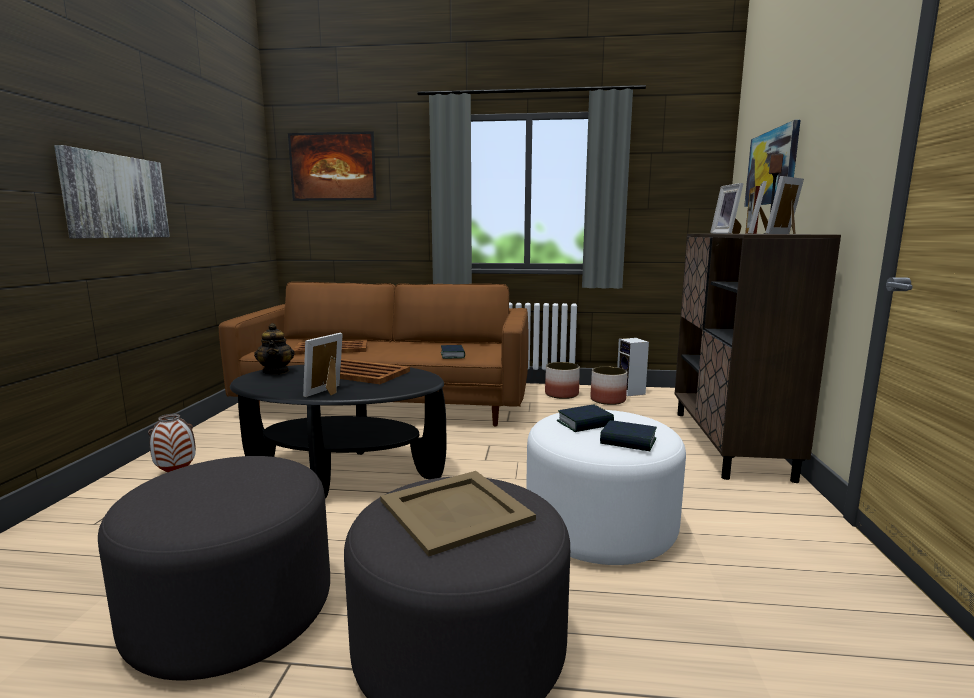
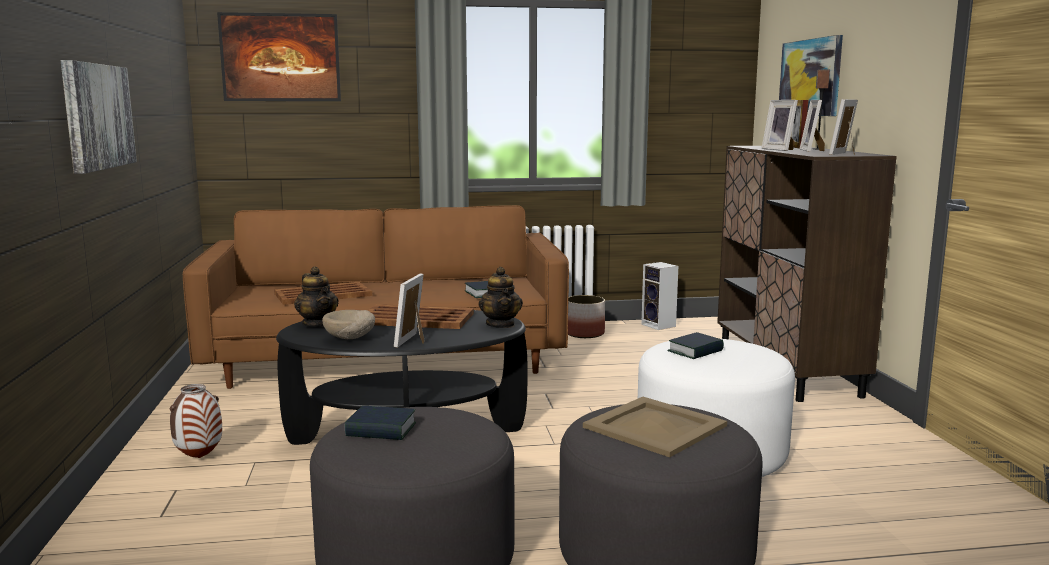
camera: 15 degrees left, 0 degrees up
(281, 386) = (350, 339): none -> beige bowl
(419, 383) = (501, 324): none -> teapot
(608, 400) = (639, 336): planter -> none
(628, 441) = (747, 363): book -> book (381, 430)

